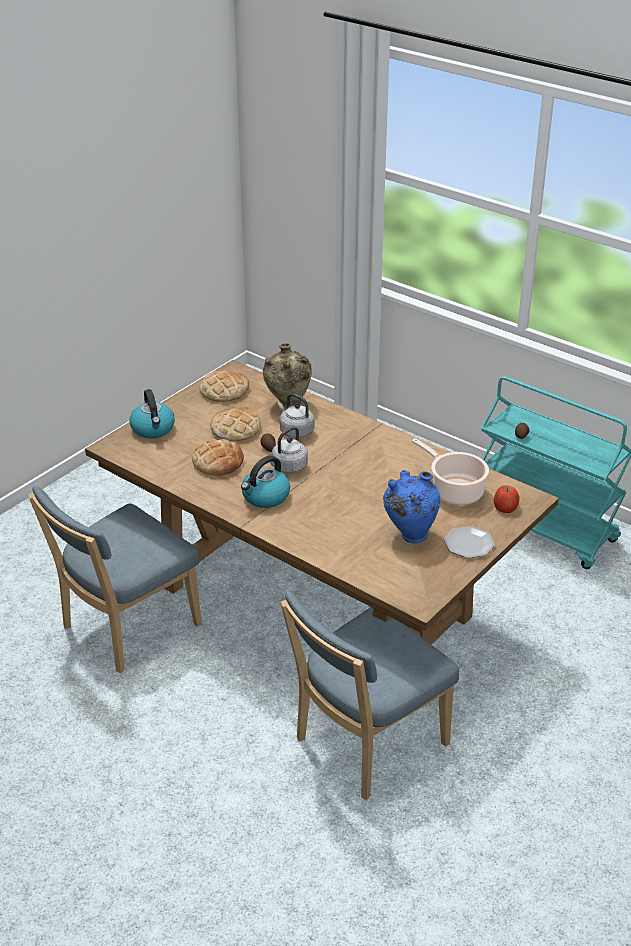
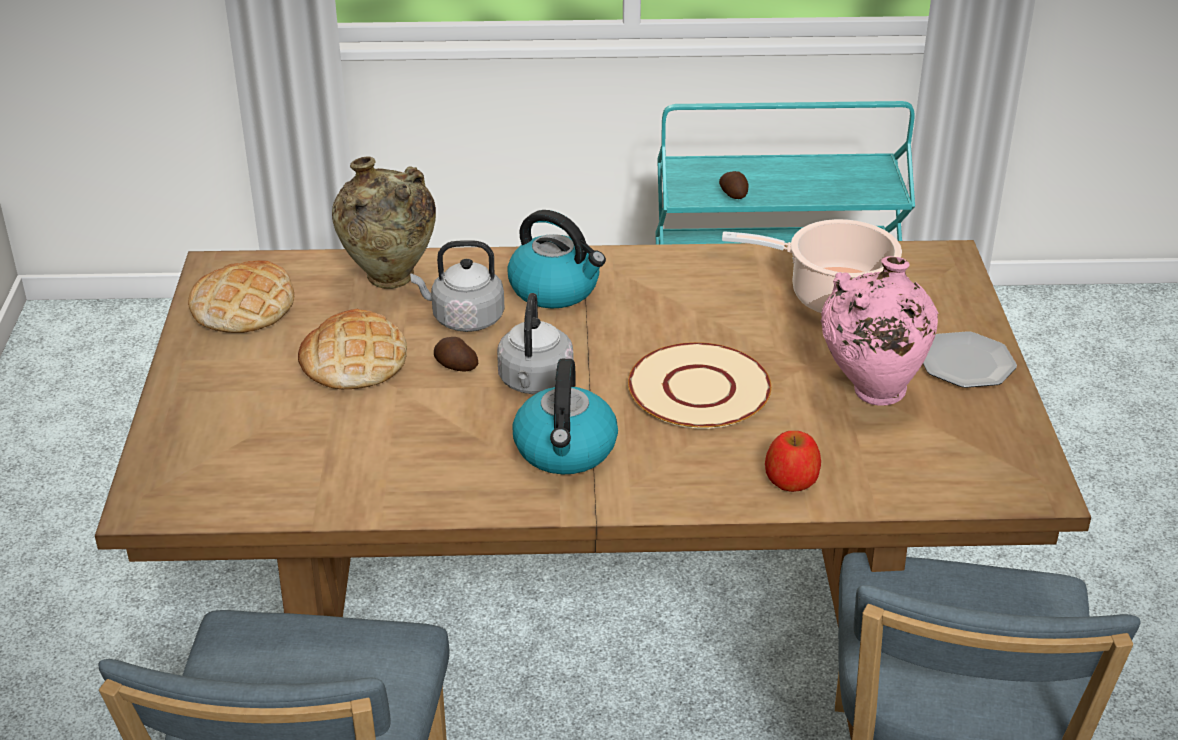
camera: 40 degrees left, 0 degrees up
(153, 429) = (194, 432): kettle -> kettle (555, 289)
(218, 462) = (399, 432): bread -> none
(346, 500) = (700, 389): none -> beige plate
(410, 535) = (870, 393): blue vase -> pink vase
(505, 507) = (932, 286): apple -> apple (792, 479)

